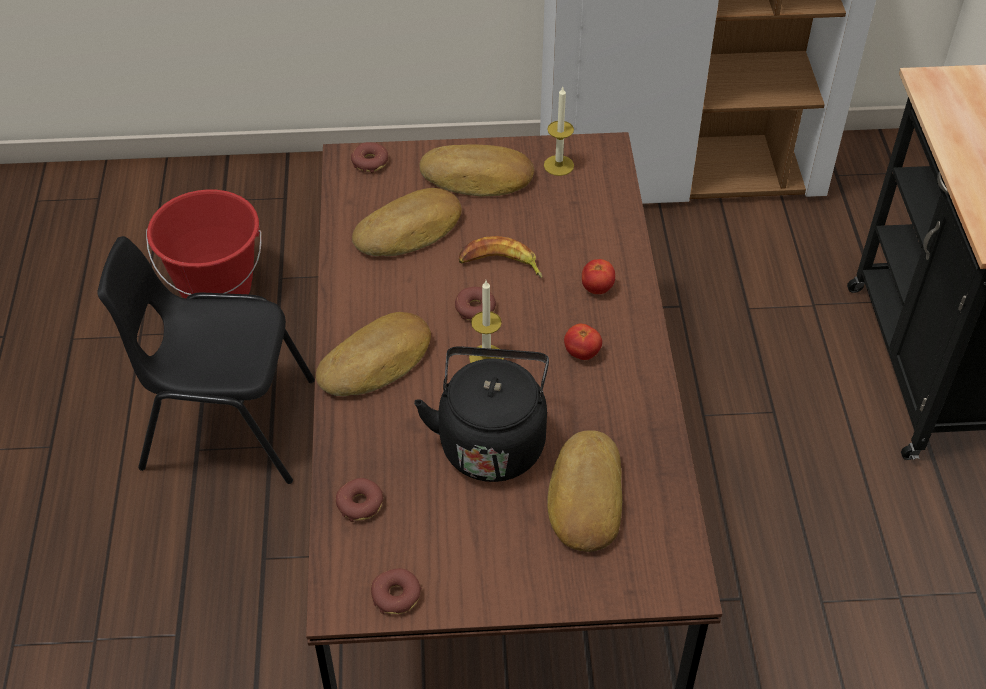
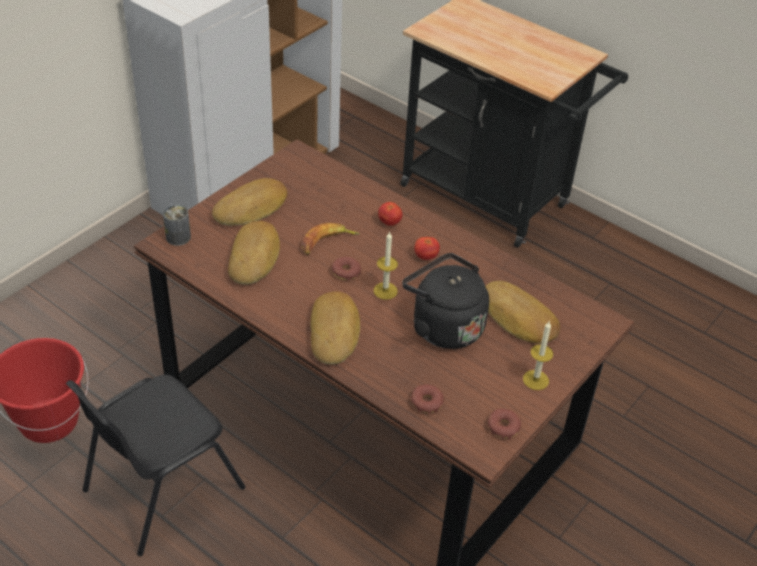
camera: 50 degrees left, 5 degrees down
(370, 162) = (178, 237): donut -> can
(558, 165) = (285, 176): candle -> candle (535, 380)

